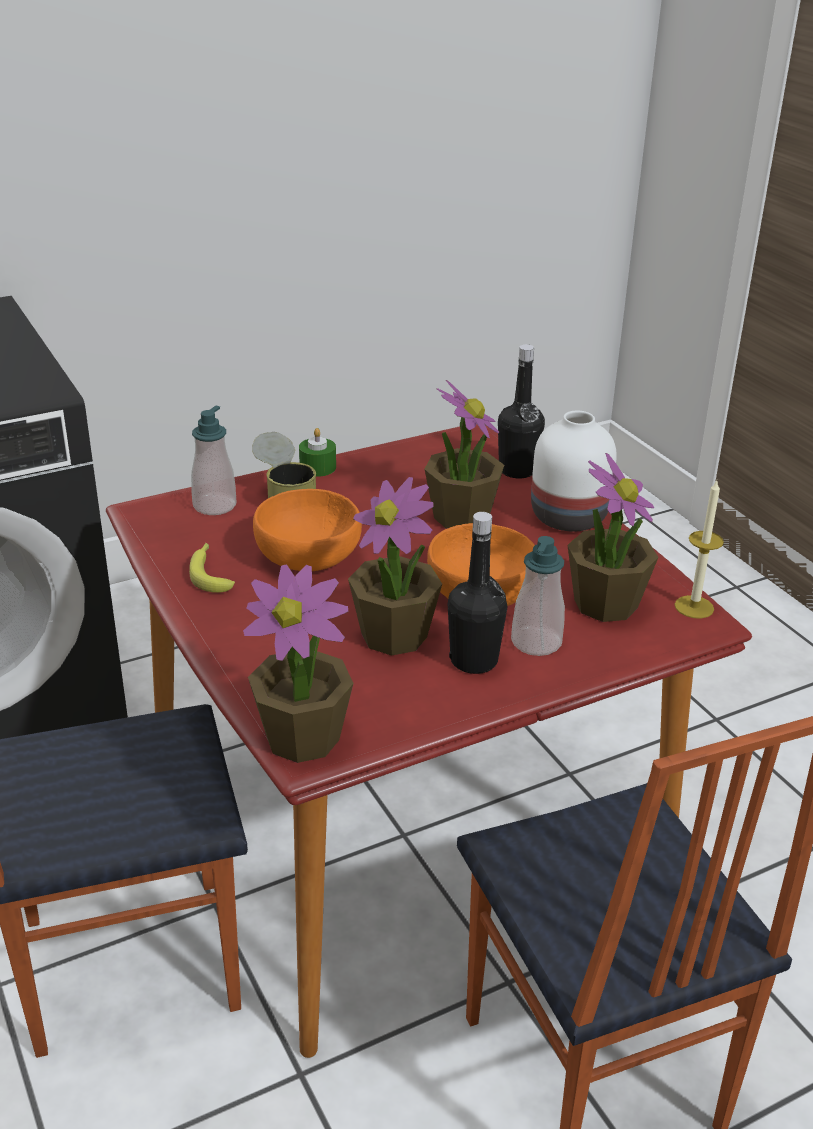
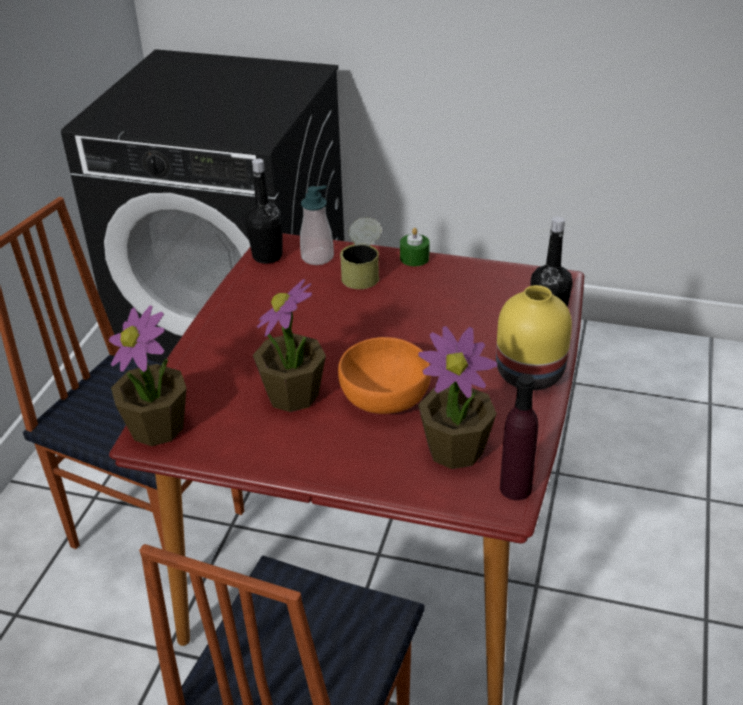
camera: 45 degrees right, 5 degrees up
(211, 573) = (254, 300): banana -> none
(306, 556) = (319, 316): orange bowl -> none
(461, 516) = (455, 336): potted plant -> none
(474, 660) = (313, 438): black bottle -> black bottle (267, 256)
(536, 642) = (368, 449): soap dispenser -> none
(566, 517) = (528, 373): white vase -> yellow vase
(694, 607) = (515, 488): candle -> purple bottle

